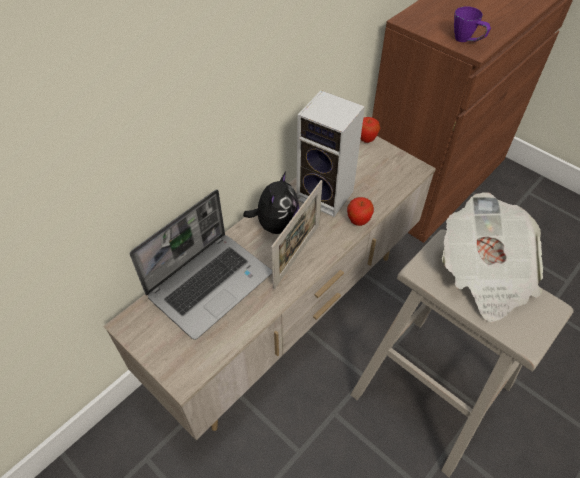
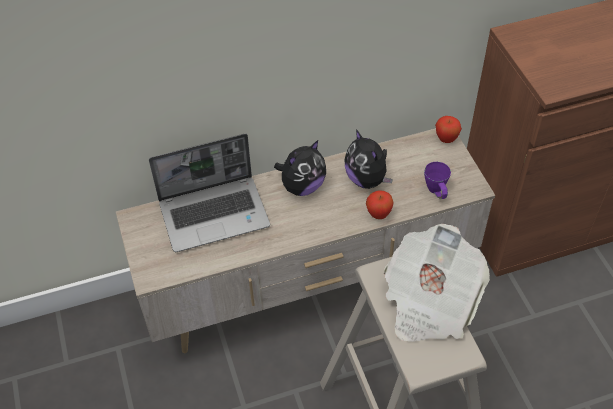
camera: 30 degrees right, 0 degrees up
(297, 255) = (302, 221): picture frame -> none
(327, 196) = (367, 179): speaker -> plush toy
(467, 41) = (551, 77): purple mug -> purple mug (436, 193)

